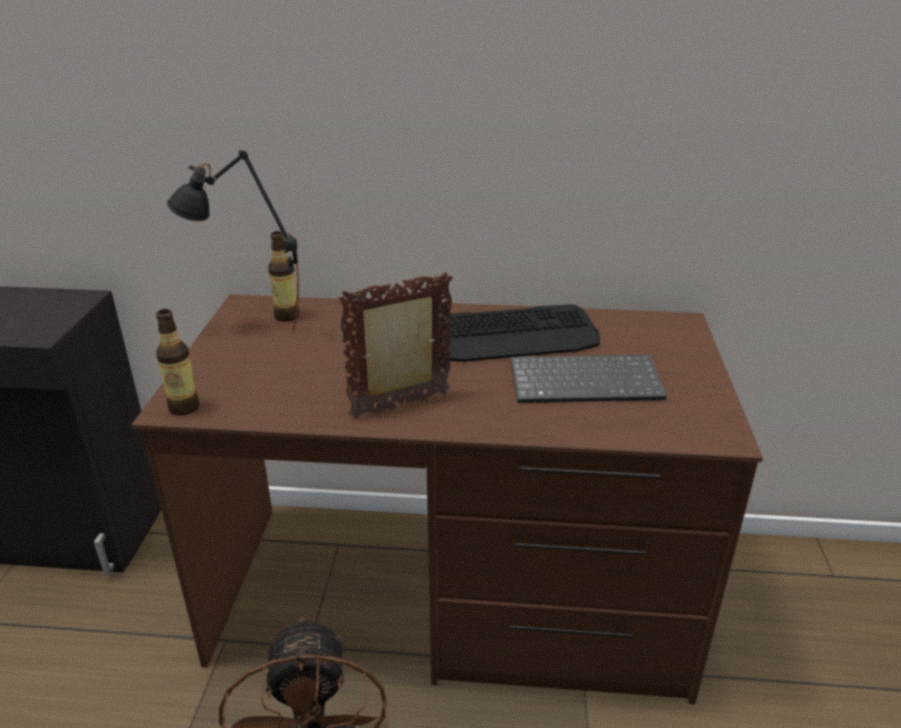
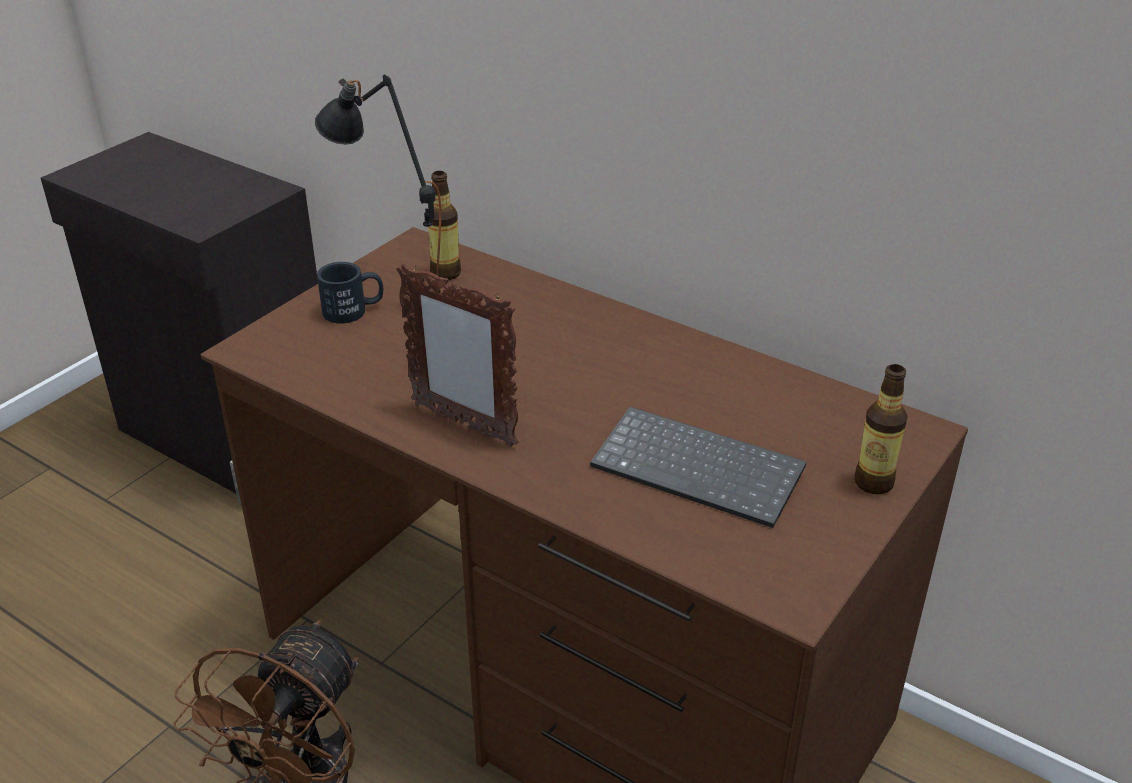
camera: 30 degrees right, 5 degrees up
(184, 407) = (257, 352): bottle -> bottle (874, 483)
(238, 358) = (354, 310): none -> black mug
(401, 405) = (463, 424): picture frame -> picture frame turned 150 degrees counterclockwise
(511, 336) = (671, 378): keyboard -> none

